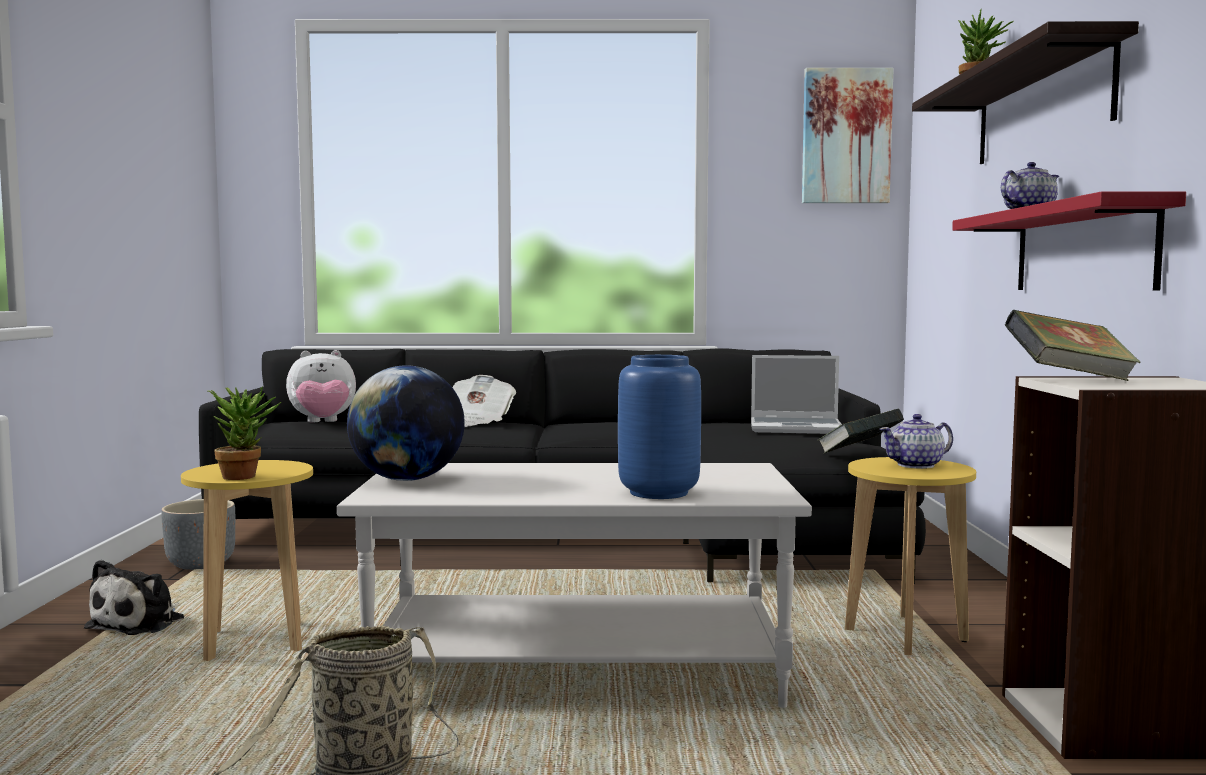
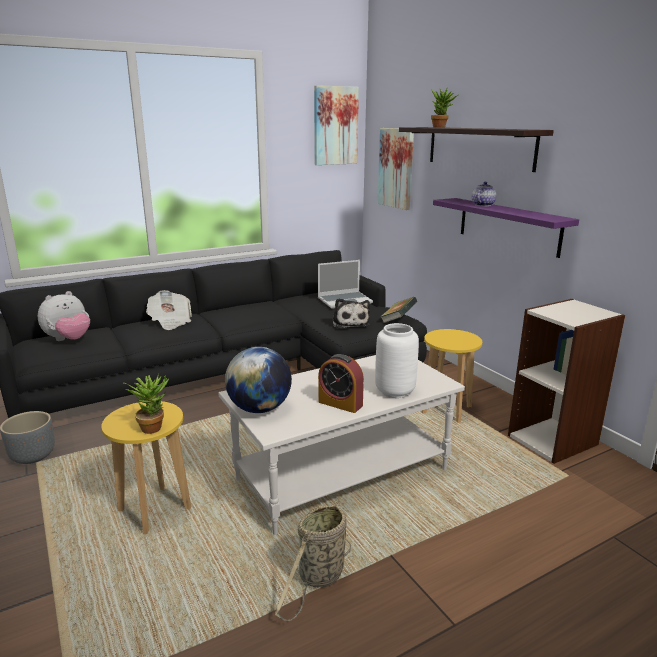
camera: 30 degrees left, 15 degrees up
(141, 623) = (60, 517): plush toy -> plush toy (350, 323)
(537, 491) = (340, 404): none -> alarm clock
(660, 493) = (395, 391): blue vase -> white vase
(916, 465) = (453, 337): teapot -> none
(942, 195) = (396, 168): none -> picture
(1069, 379) = (549, 311): book -> none
(1082, 249) = (508, 226): red shelf -> purple shelf

